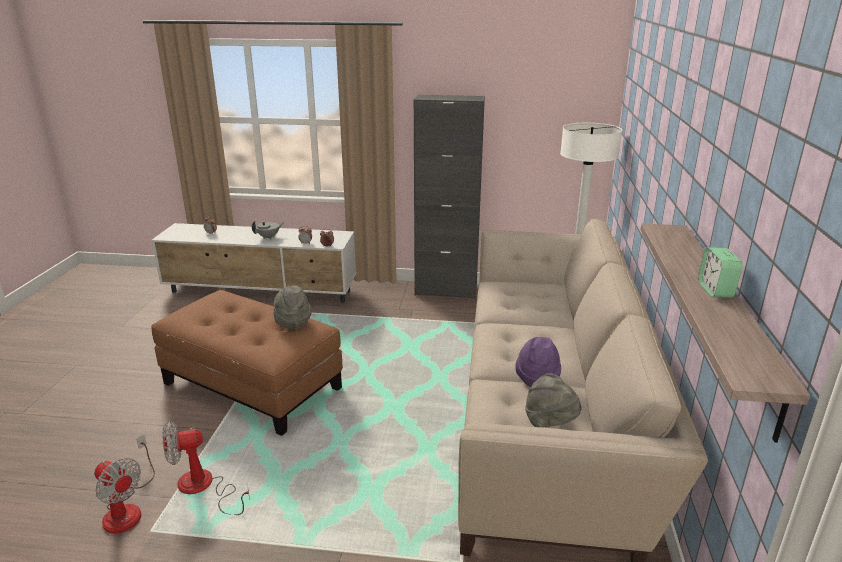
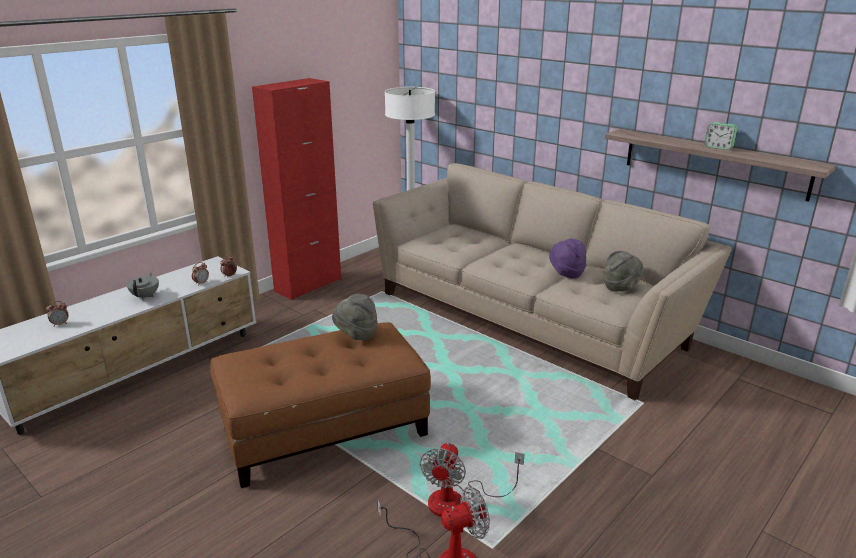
camera: 55 degrees left, 0 degrees up
(446, 291) = (308, 285): black cabinet -> red cabinet

